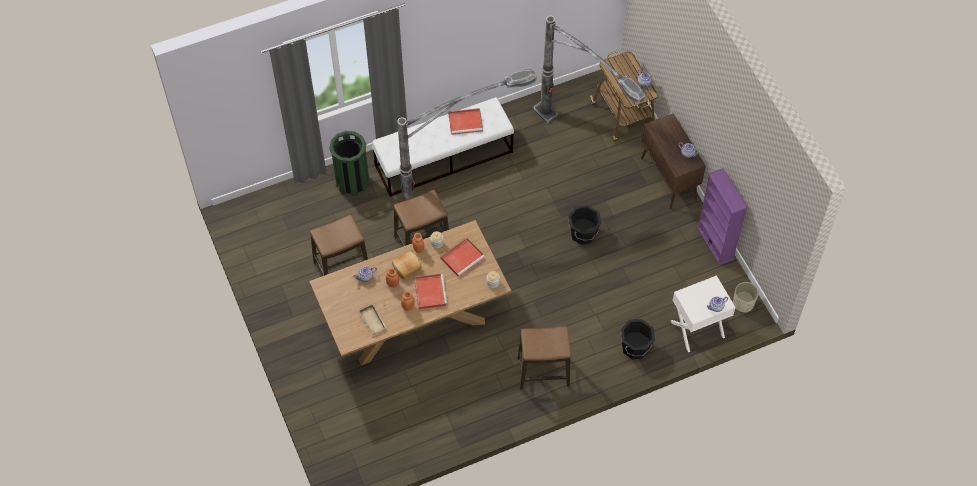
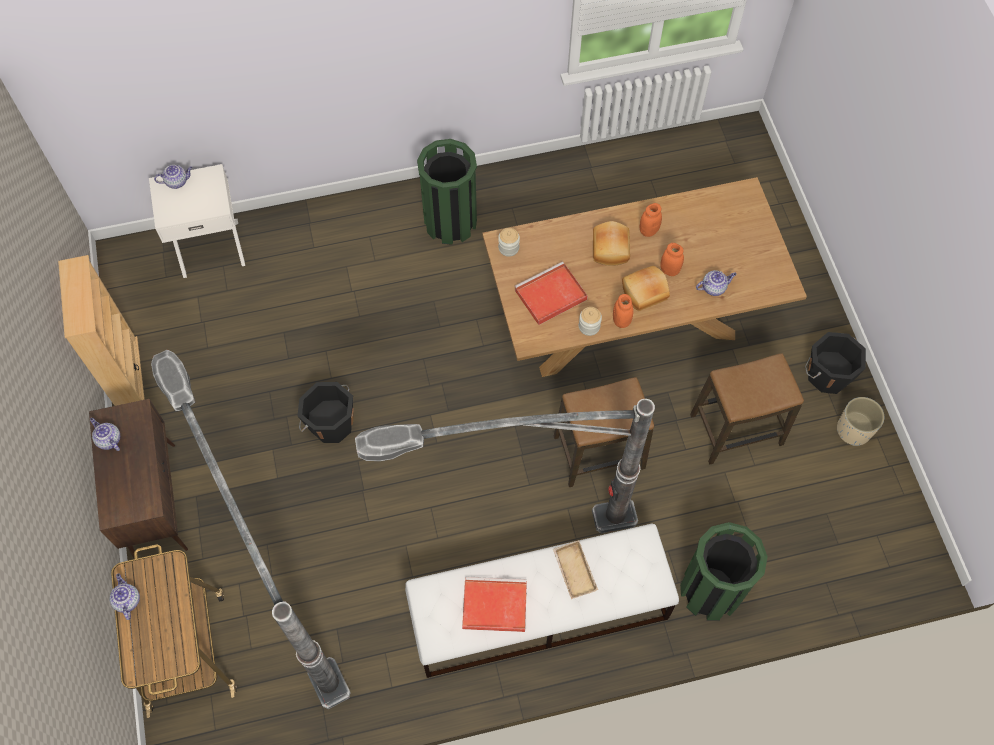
camera: 170 degrees left, 5 degrees up
(373, 320) = (705, 218): beige tray -> beige tray (573, 571)
(430, 291) = (611, 249): red tray -> bread
(543, 372) = (450, 222): stool -> green trash can
(635, 347) = (309, 235): black bucket -> black bucket (827, 374)
(715, 243) = (127, 374): purple bookcase -> beige bookcase
(743, 303) = (128, 273): beige planter -> beige planter (854, 430)

